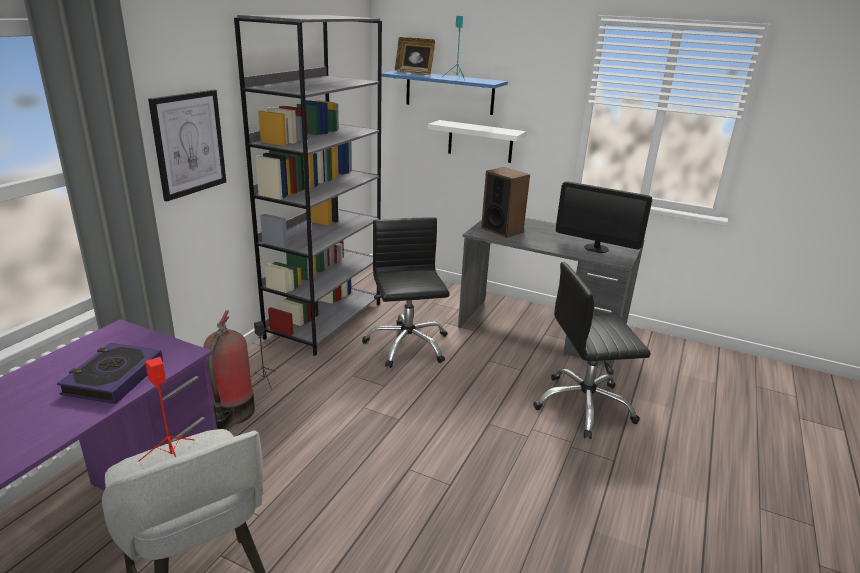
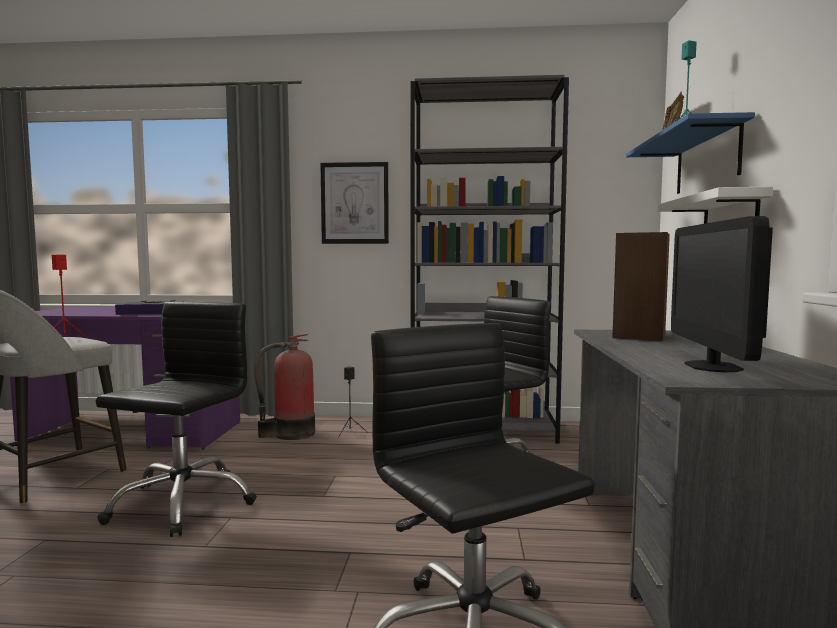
camera: 70 degrees right, 20 degrees down
(362, 495) = (182, 503): none -> black office chair

